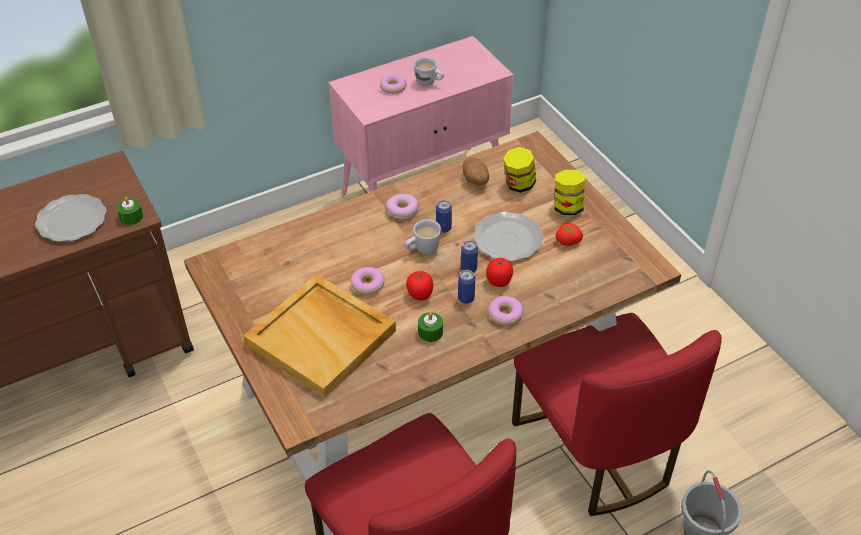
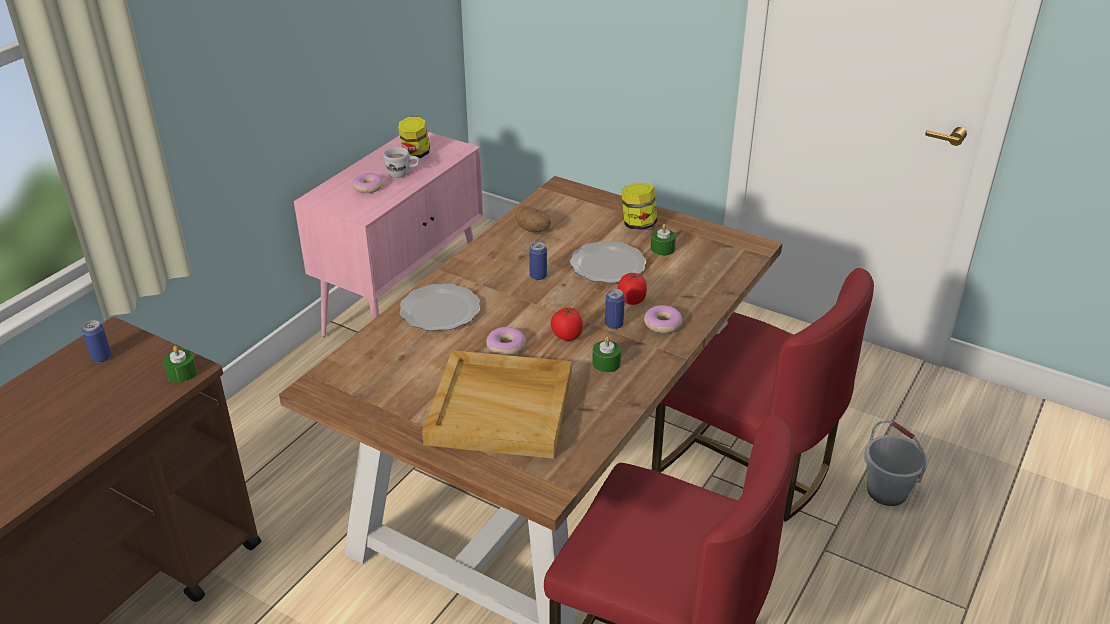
camera: 30 degrees left, 10 degrees down
(73, 220) = (107, 400): plate -> plate (441, 310)
(403, 210) = (484, 275): donut -> none
(422, 250) = (534, 300): white mug -> none
(468, 269) = (593, 300): can -> can (101, 357)
(518, 184) = (577, 221): jar -> jar (415, 154)
(567, 240) = (662, 249): tomato -> green candle

